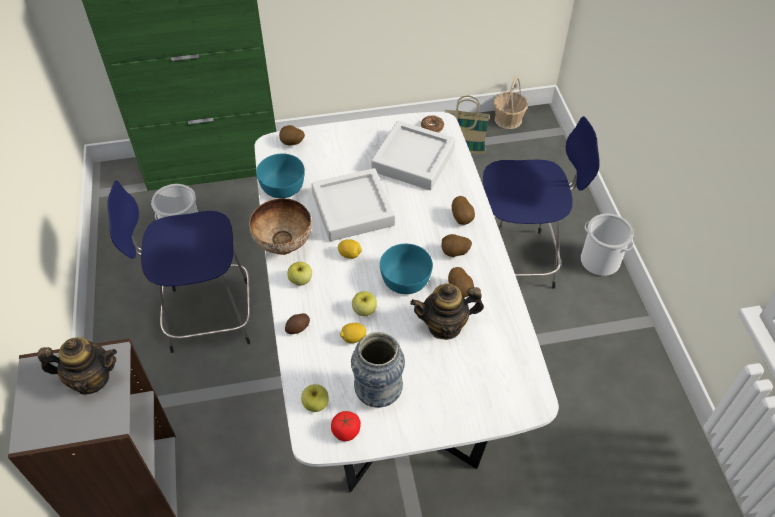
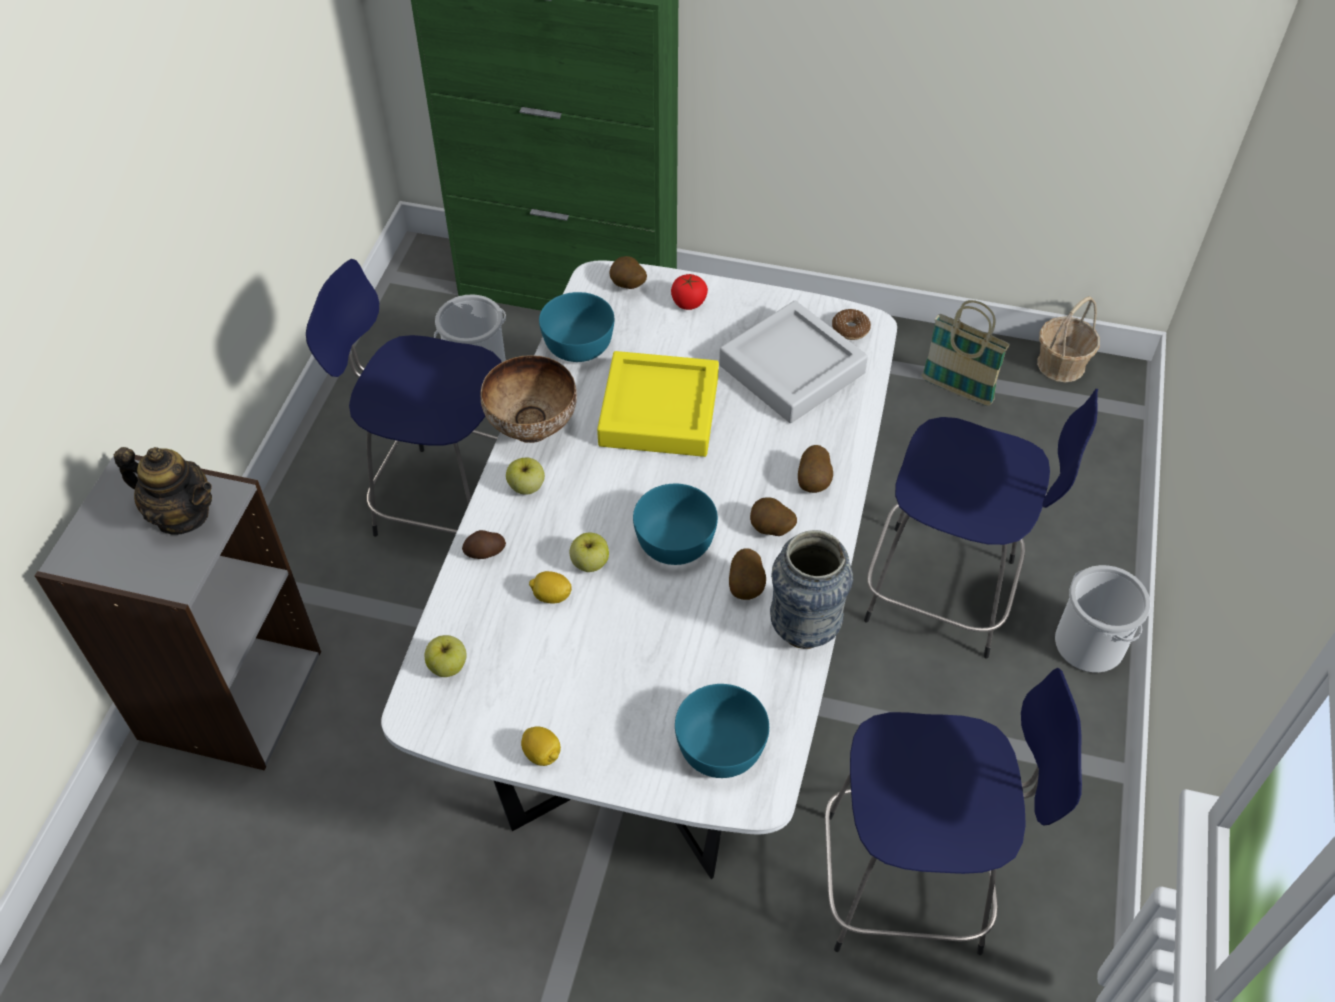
camera: 25 degrees right, 0 degrees up
(346, 431) = (466, 721): tomato -> tomato (688, 303)
(350, 254) = (616, 476): lemon -> lemon (542, 754)
(353, 209) = (659, 411): grey tray -> yellow tray
(378, 393) = (541, 687): vase -> vase (804, 629)
(445, 326) = (692, 630): teapot -> none
(498, 386) = (719, 748): none -> turquoise bowl
(580, 424) = (910, 883): none -> blue stool

